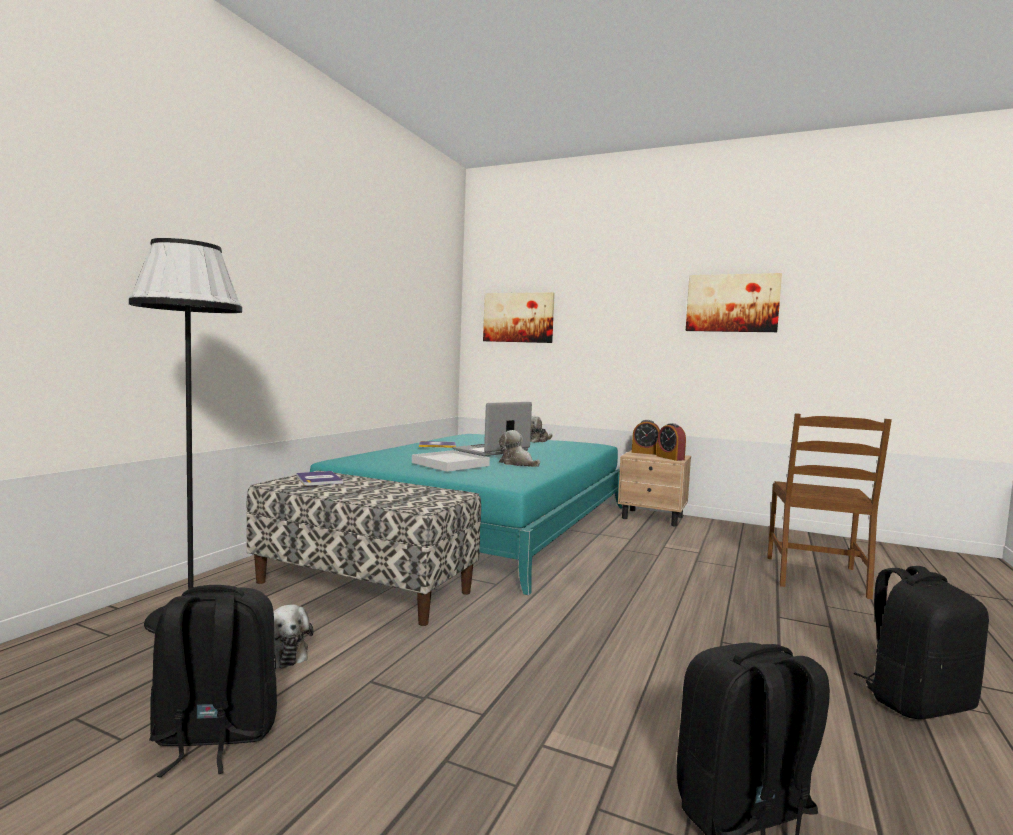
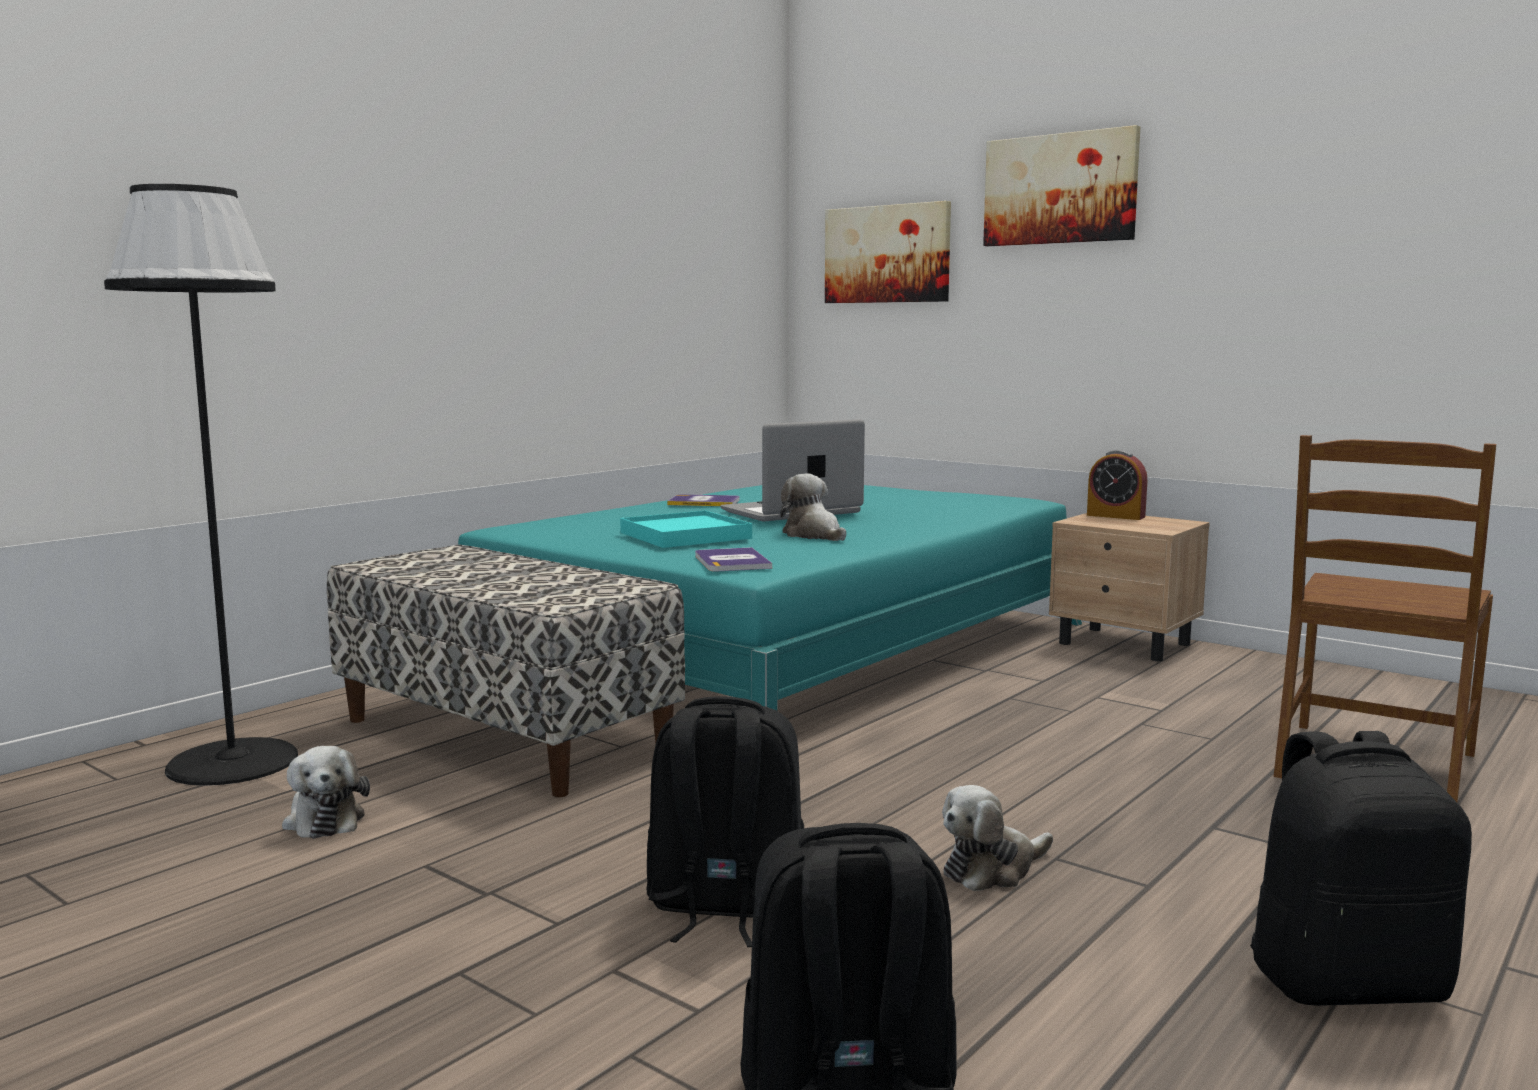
camera: 15 degrees right, 5 degrees up
(214, 736) = (177, 912): black backpack -> black backpack (725, 907)
(318, 479) = (442, 558): book -> book (731, 562)
(450, 464) = (685, 535): white tray -> turquoise tray
(537, 440) = (909, 493): plush toy -> plush toy (992, 869)
(670, 458) = (1154, 526): alarm clock -> none
(732, 303) = (1295, 202): picture -> picture (1060, 189)

